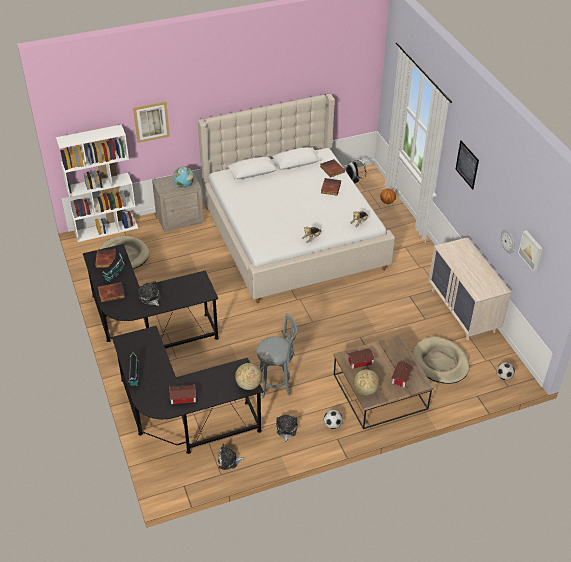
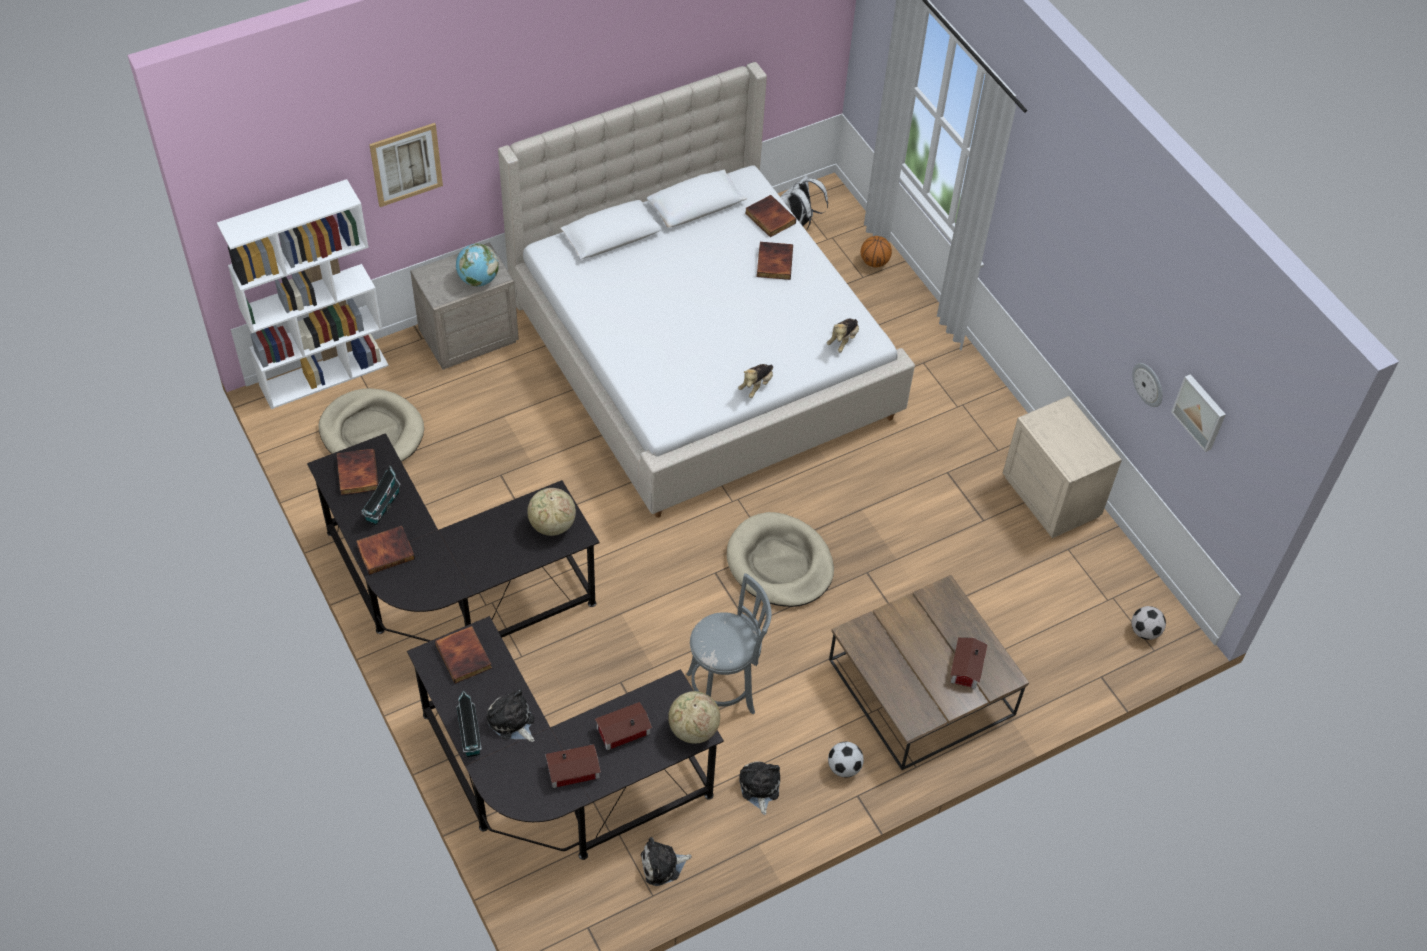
camera: 10 degrees left, 10 degrees up
(140, 341) = (465, 656): none -> book
(150, 297) = (465, 554): plush toy -> plush toy (512, 722)
(359, 361) = (883, 640): toy house -> toy house (621, 730)
(365, 390) = (903, 703): globe -> globe (552, 525)
(440, 362) = (1024, 613): beige dog bed -> beige dog bed (779, 563)
(463, 311) = (1052, 496): beige dresser -> beige nightstand
(467, 164) = (1057, 227): picture -> none

